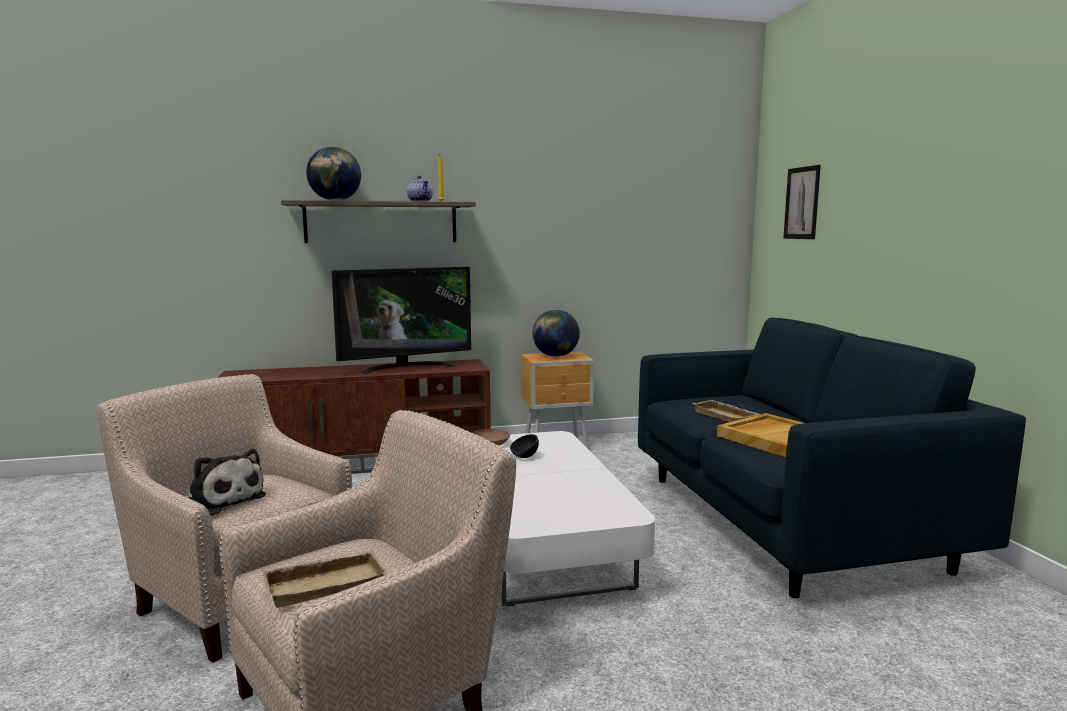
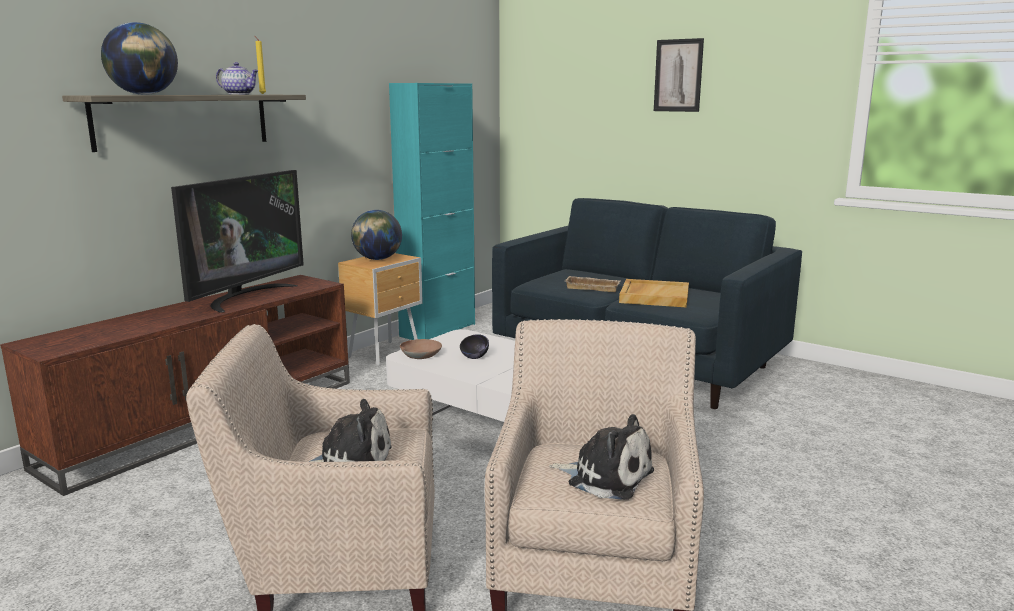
camera: 40 degrees left, 5 degrees up
(326, 583) = (606, 477): beige tray -> plush toy
(633, 438) = (438, 330): none -> turquoise cabinet
(802, 203) = (561, 94): picture -> picture (678, 75)

